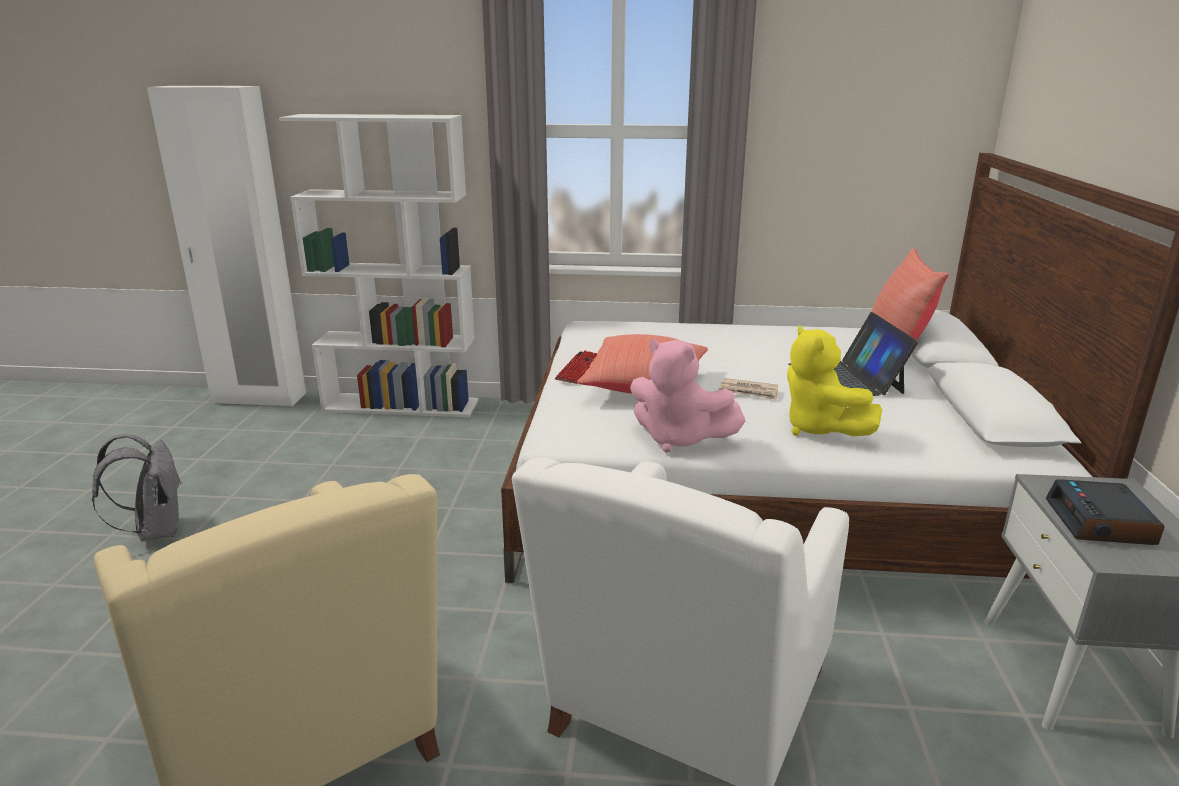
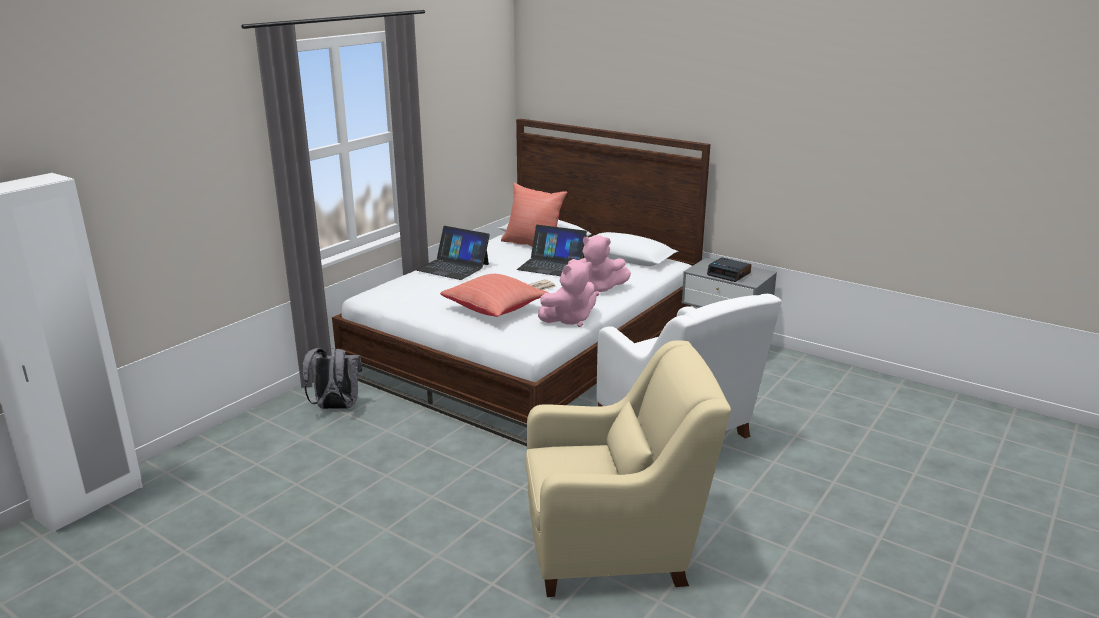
camera: 60 degrees left, 0 degrees up
(156, 531) = (299, 583): grey backpack -> grey backpack (335, 407)
(402, 405) = (233, 433): white bookcase -> none
(578, 368) = (442, 317): keyboard -> none
(730, 333) = (453, 267): none -> laptop
(819, 429) = (596, 289): yellow plush toy -> pink plush toy

